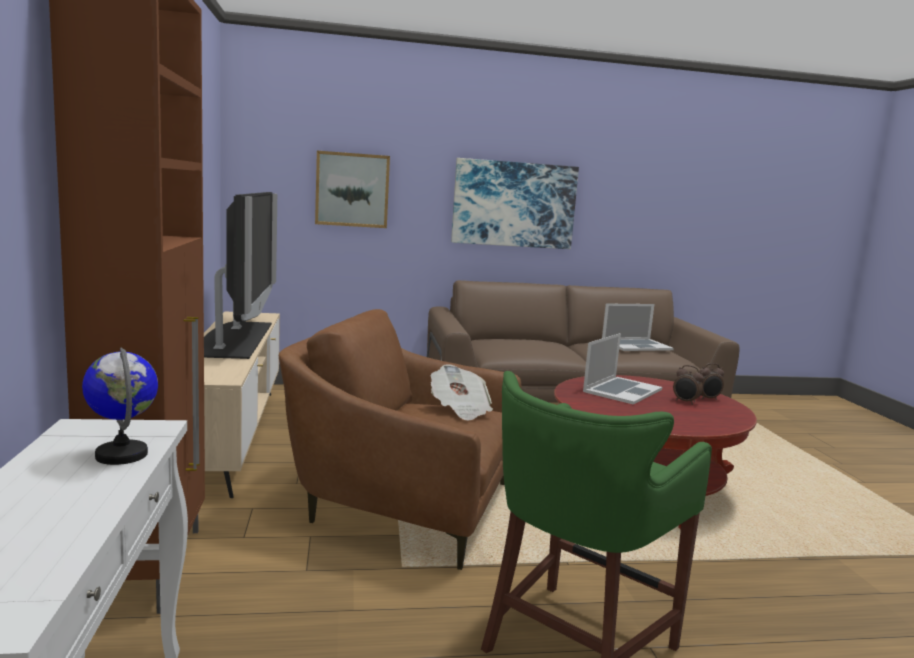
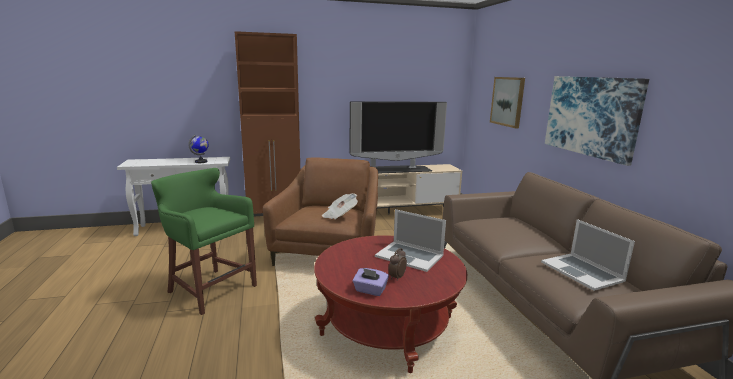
camera: 85 degrees right, 5 degrees up
(707, 399) = (415, 289): alarm clock -> none
(726, 415) = (370, 290): none -> purple tissue box

